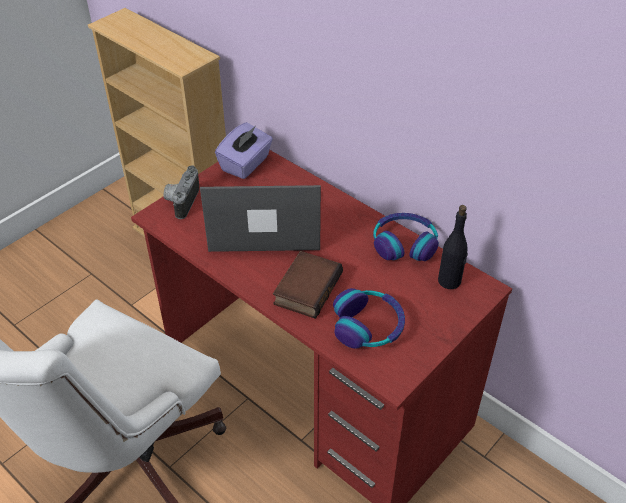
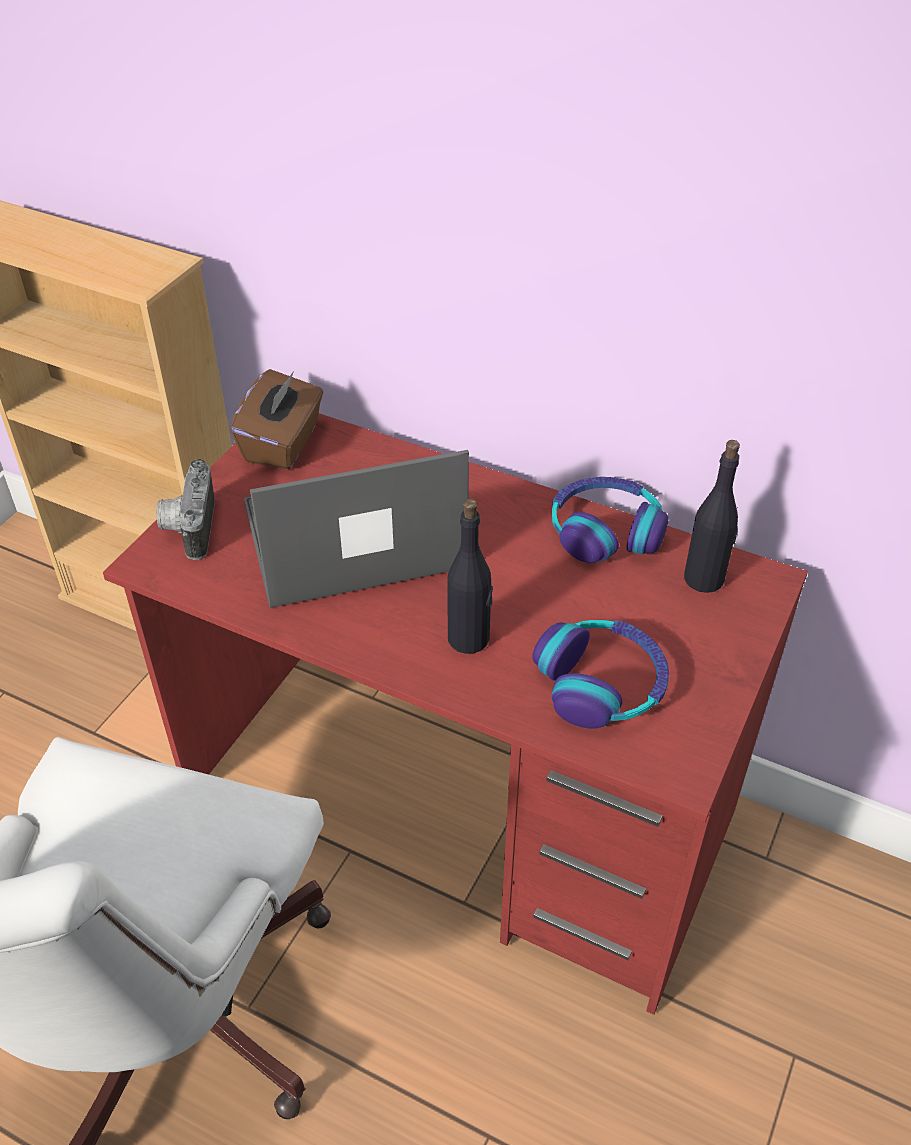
camera: 15 degrees left, 0 degrees up
(246, 164) = (283, 443): purple tissue box -> brown tissue box
(306, 288) = (469, 638): book -> black bottle

